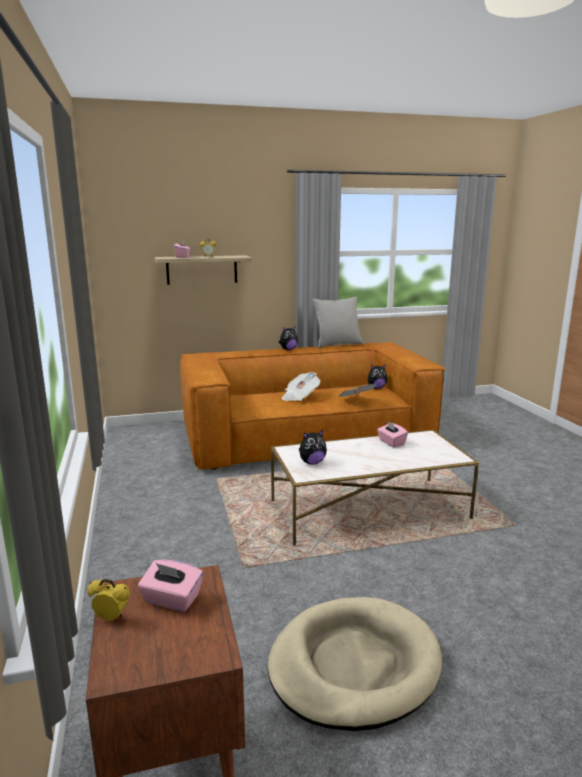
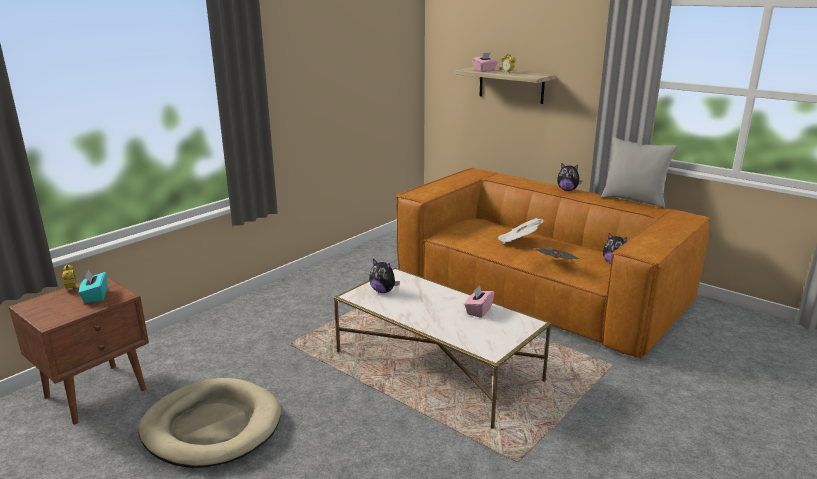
camera: 55 degrees right, 5 degrees up
(171, 600) = (95, 296): pink tissue box -> turquoise tissue box

